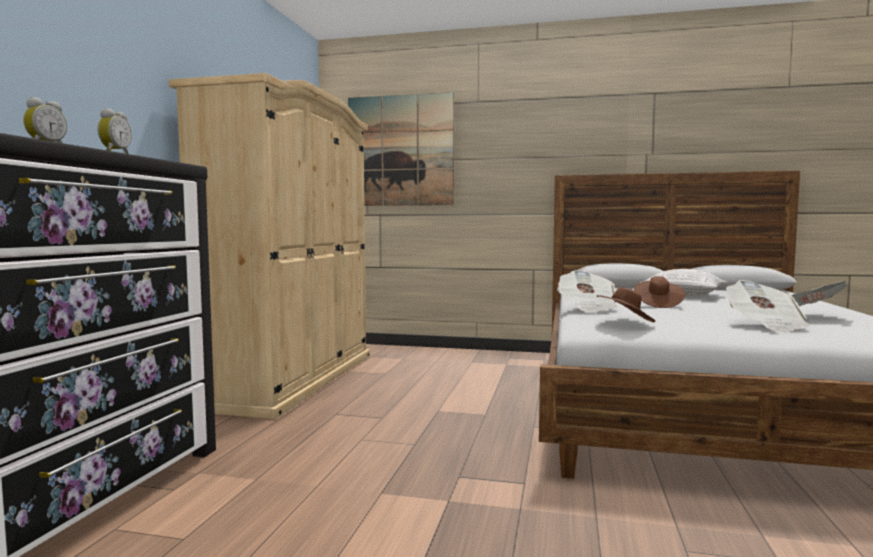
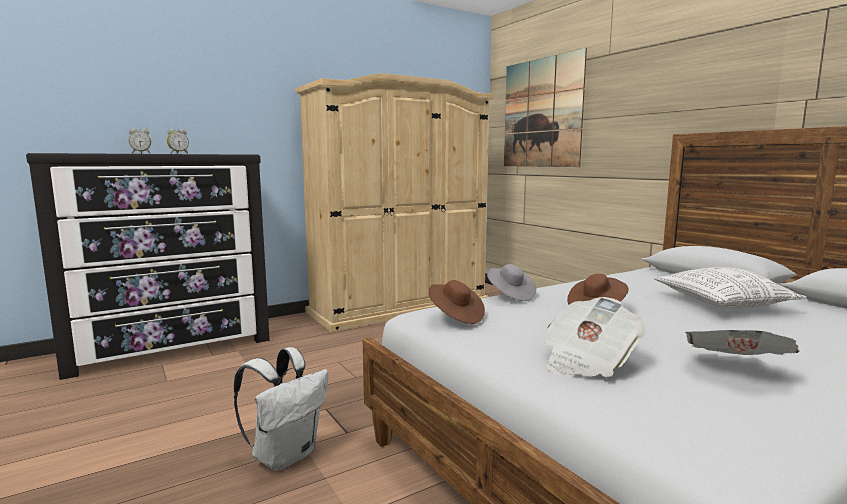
camera: 45 degrees right, 5 degrees up
(527, 522) = (285, 455): none -> white backpack
(587, 308) = (510, 295): newspaper -> grey hat

